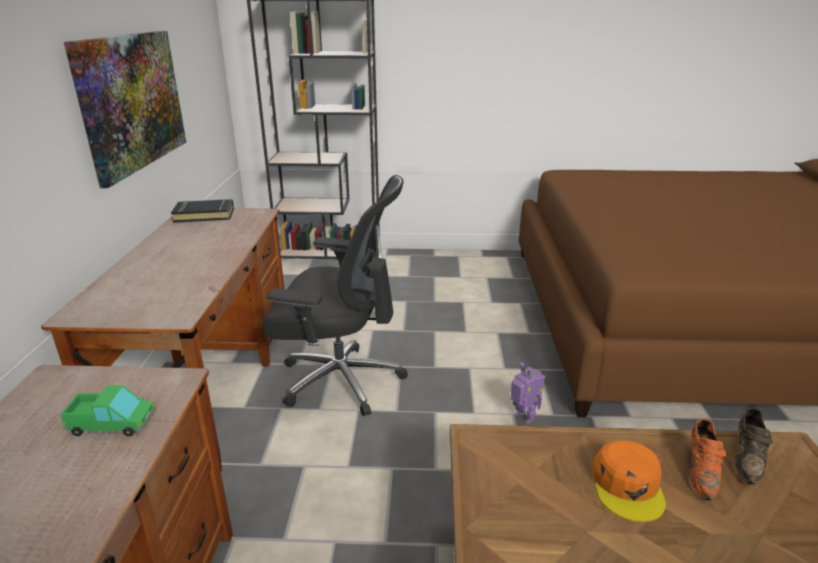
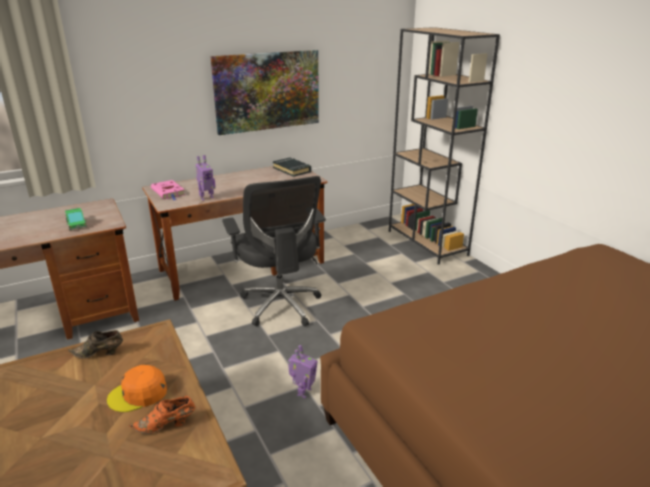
camera: 60 degrees right, 0 degrees up
(122, 307) = (169, 192): none -> pink book
(203, 282) = (206, 198): none -> toy robot
(747, 459) = (192, 448): brown shoe -> brown shoe (99, 354)

